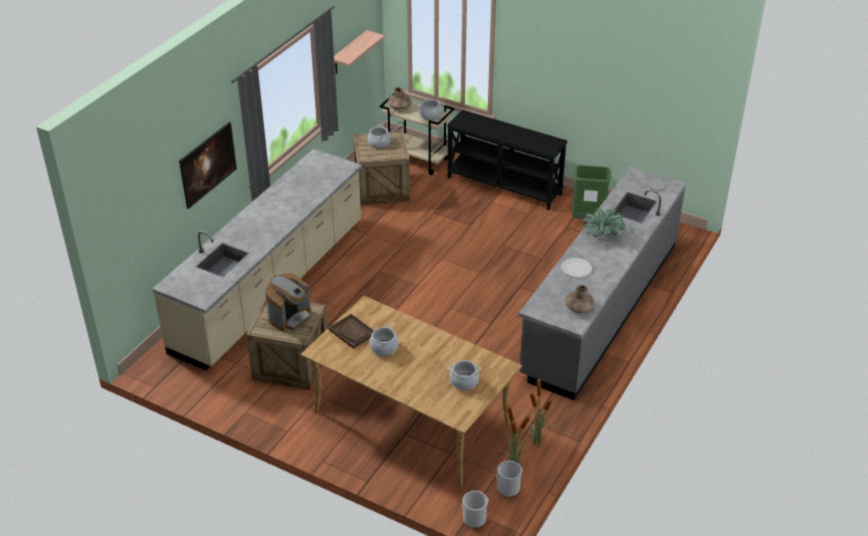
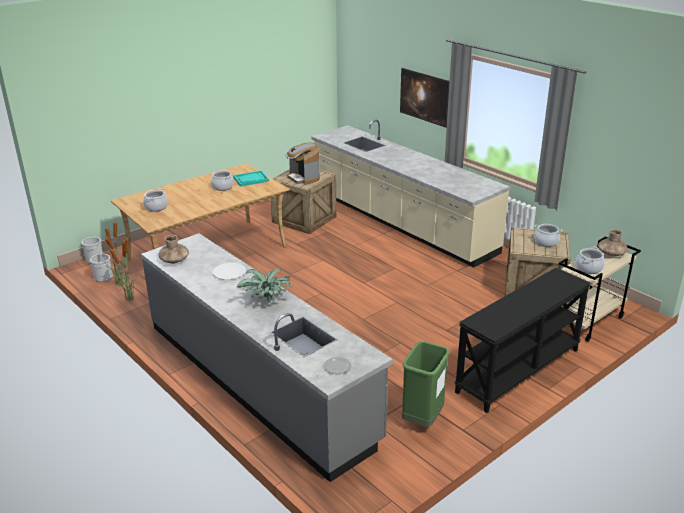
camera: 110 degrees right, 10 degrees down
(349, 53) = (615, 157): shelf -> none
(352, 332) = (251, 179): brown tray -> turquoise tray

